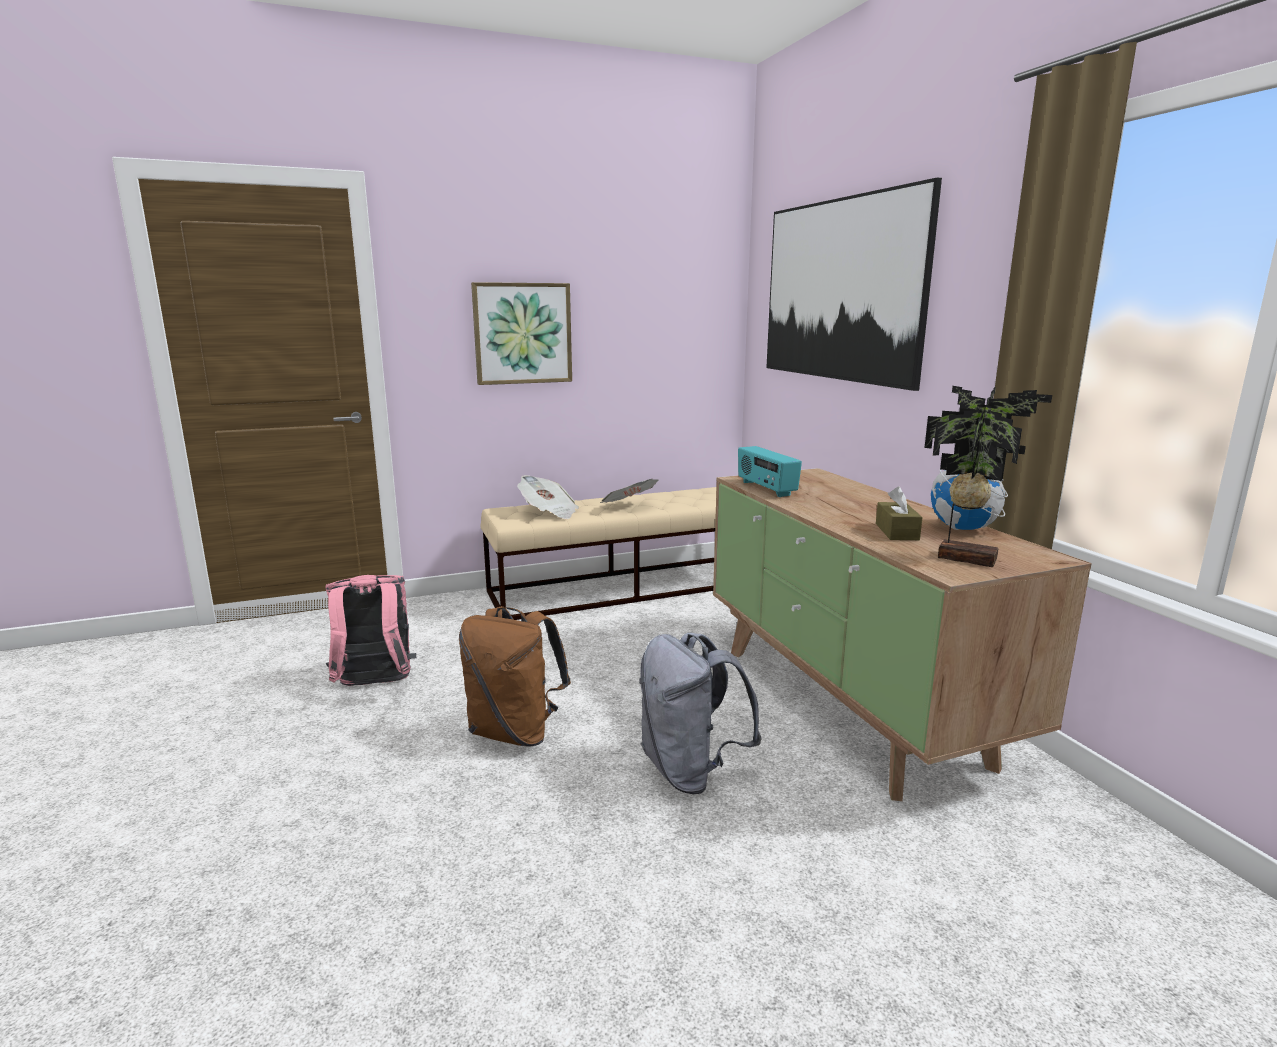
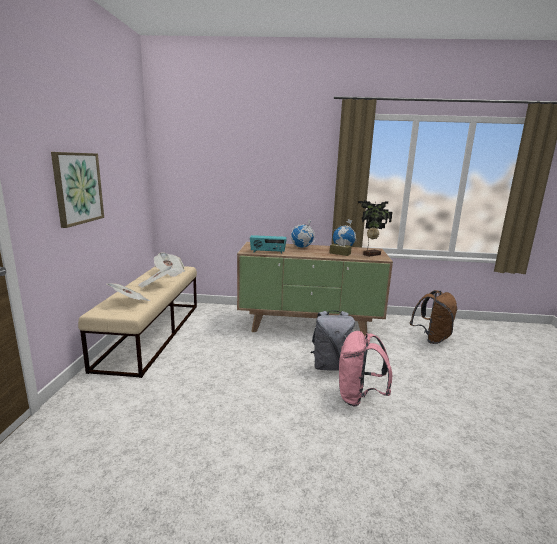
camera: 65 degrees left, 0 degrees up
(375, 686) = (170, 440): pink backpack -> pink backpack (359, 397)
(515, 732) = (270, 399): brown backpack -> brown backpack (432, 338)
(698, 499) = (169, 272): none -> newspaper
(840, 290) = (232, 162): picture -> none
(873, 500) = (302, 247): none -> globe

